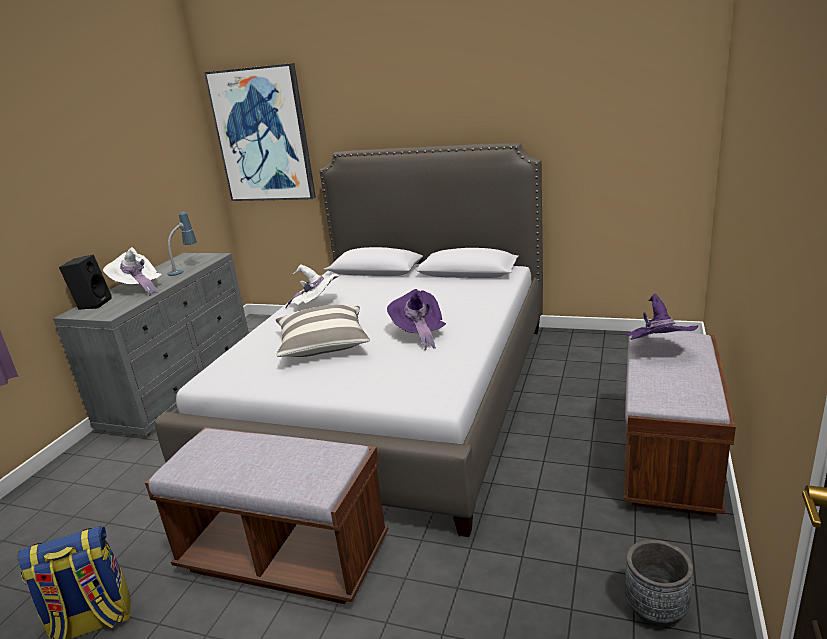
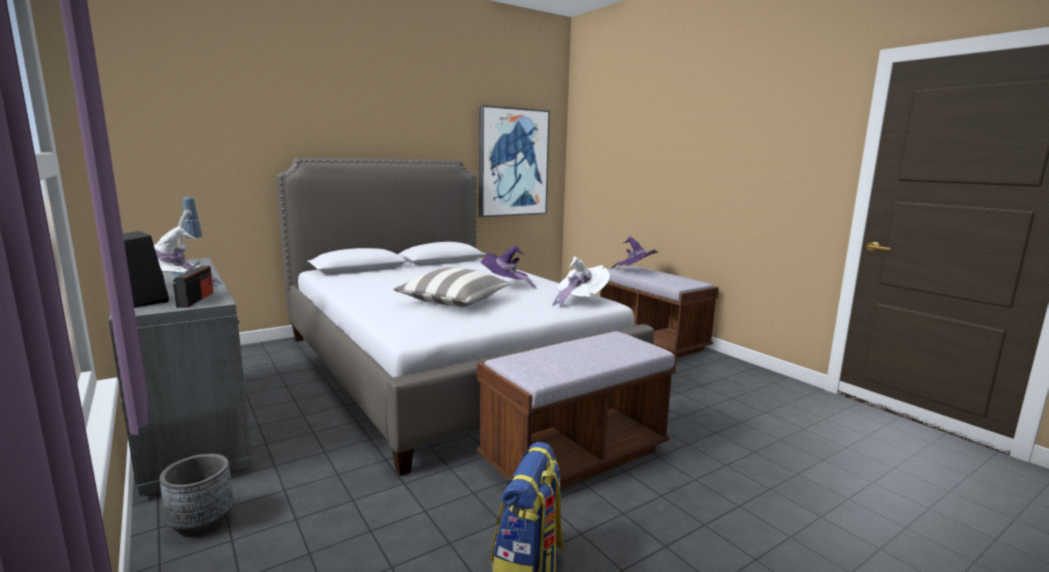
camera: 55 degrees left, 10 degrees down
(110, 309) = (196, 299): none -> radio
(263, 135) = (193, 134): picture -> picture (512, 162)
(317, 305) = (371, 289): white hat -> white hat (579, 301)
(655, 610) = (751, 383): grey planter -> grey planter (202, 523)

